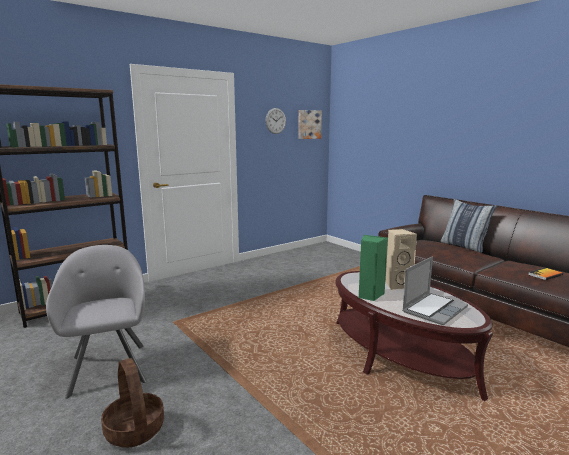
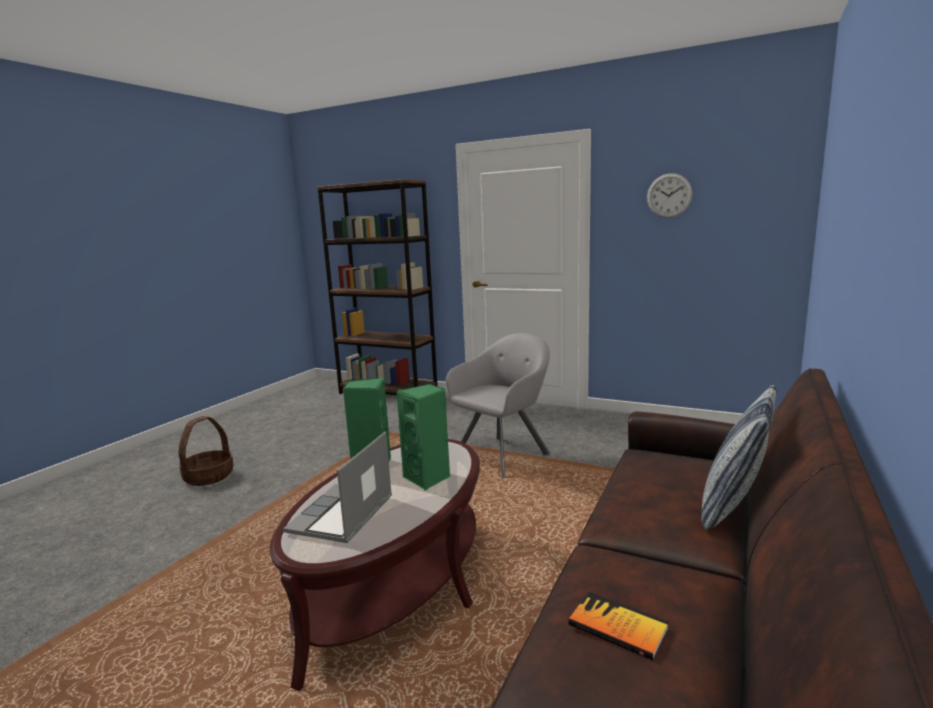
camera: 65 degrees right, 0 degrees up
(108, 366) = (294, 437): grey armchair -> grey armchair (503, 455)
(309, 124) = (752, 197): picture -> none
(397, 285) = (428, 478): beige speaker -> green speaker
(434, 309) = (342, 516): laptop -> laptop turned 90 degrees clockwise

